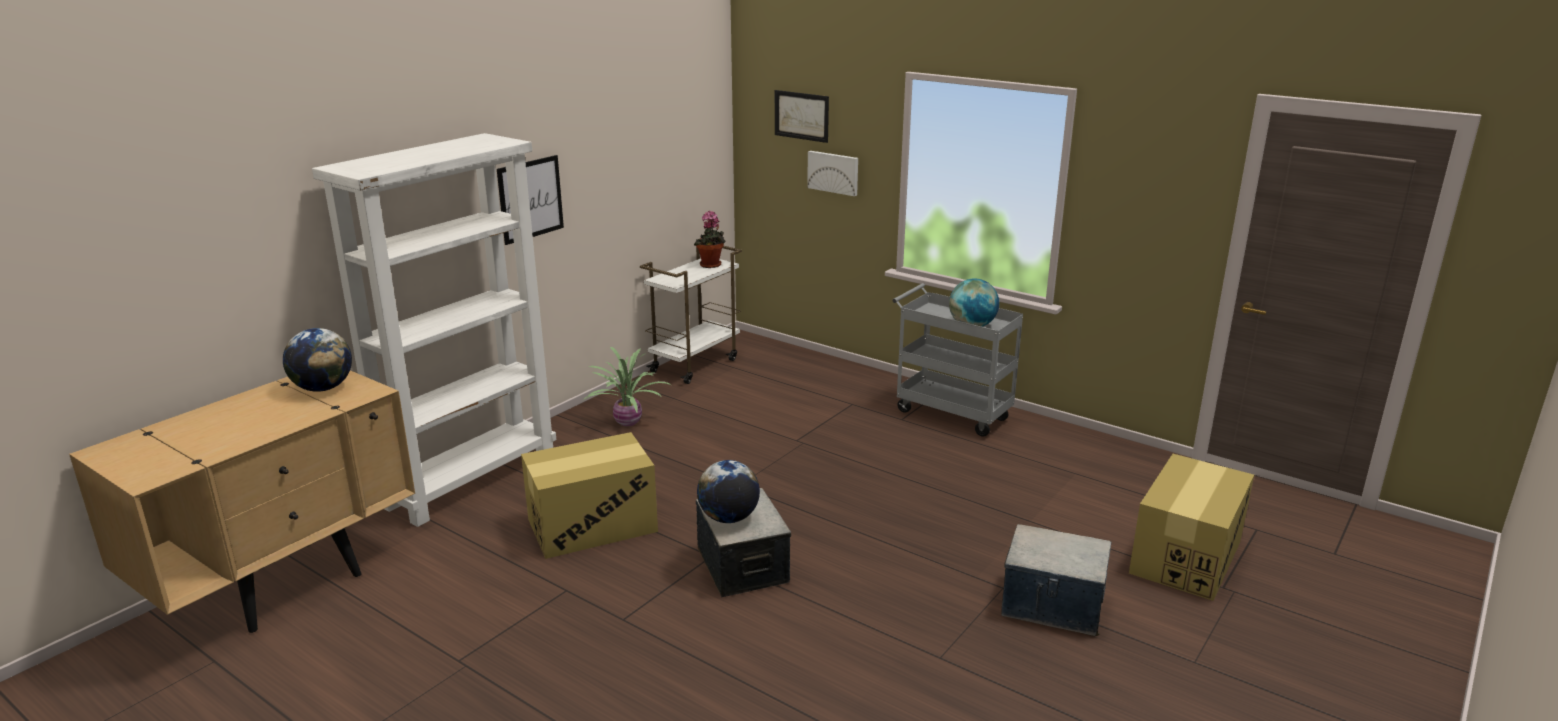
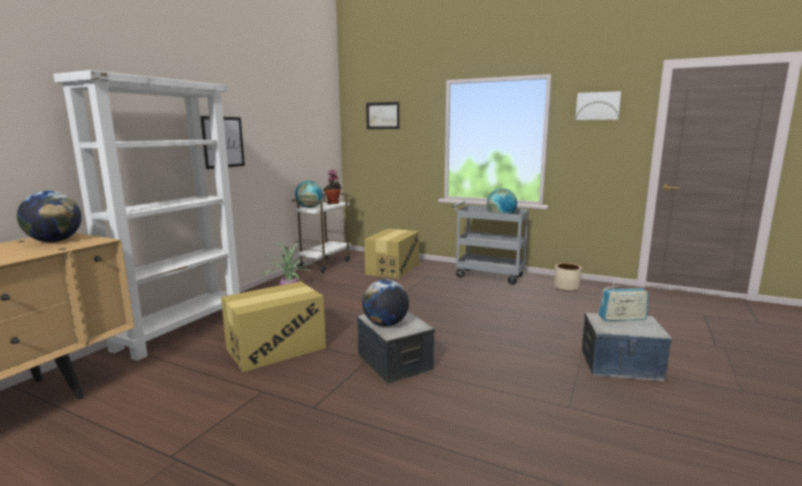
camera: 10 degrees left, 10 degrees down
(669, 277) = (309, 207): none -> globe
(833, 172) = (403, 146): picture -> picture (597, 106)
(1062, 541) = (622, 318): none -> radio
(1069, 451) = (566, 287): none -> beige planter
(1185, 557) = (678, 332): cardboard box -> cardboard box (393, 269)

